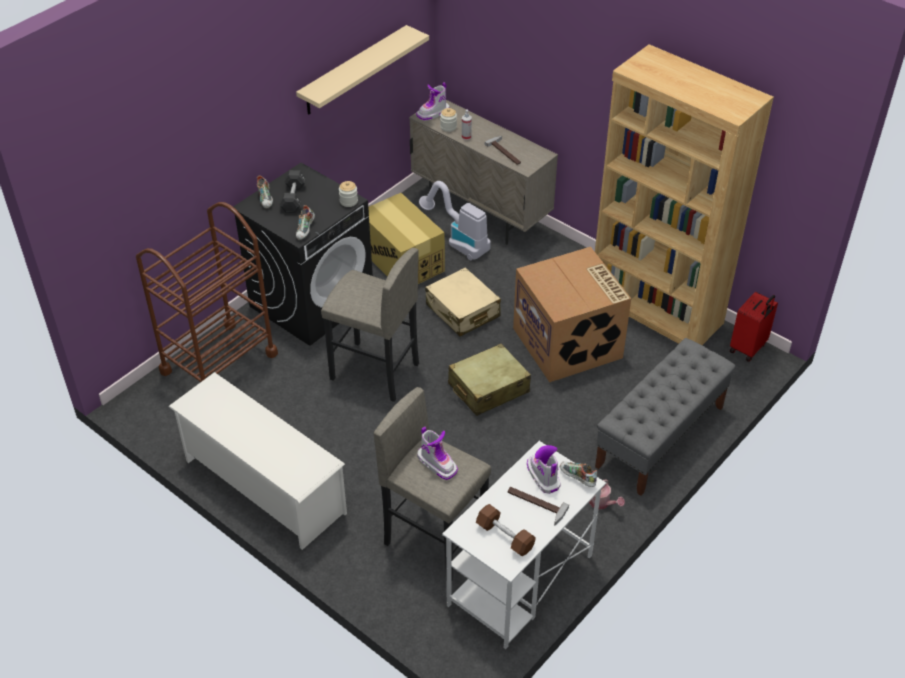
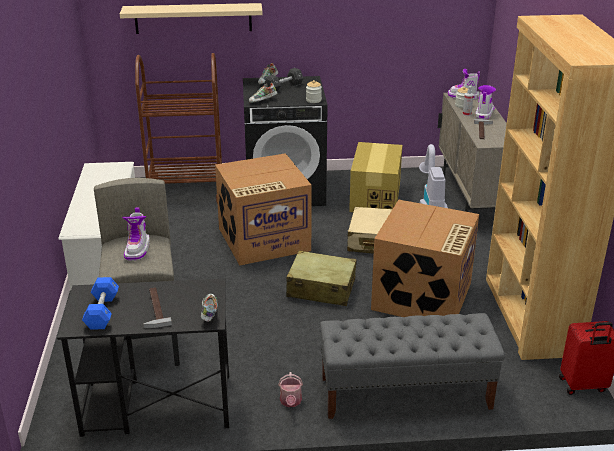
camera: 45 degrees right, 15 degrees down
(354, 71) = (391, 22): beige shelf -> beige shelf (193, 18)
(374, 372) = (263, 240): grey stool -> cardboard box
(505, 536) = (102, 312): brown dumbbell -> blue dumbbell
(519, 581) = (156, 405): white desk -> black desk
(543, 476) = (189, 297): boot -> boot (484, 114)

